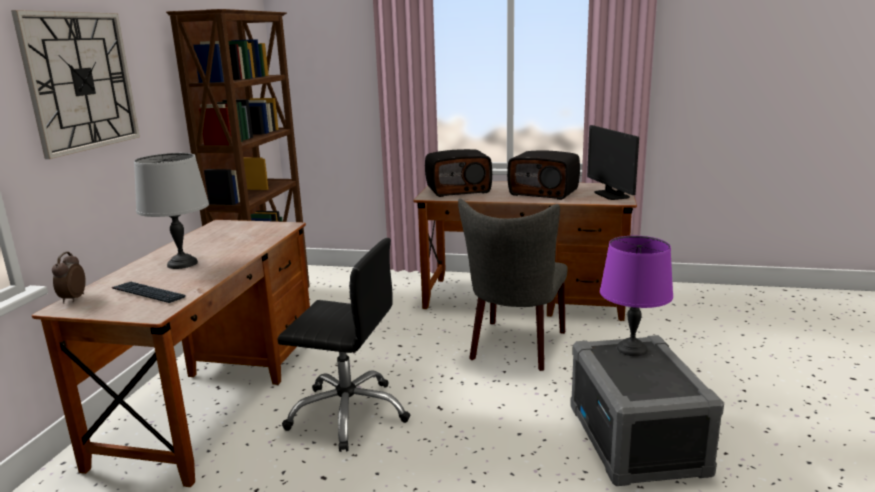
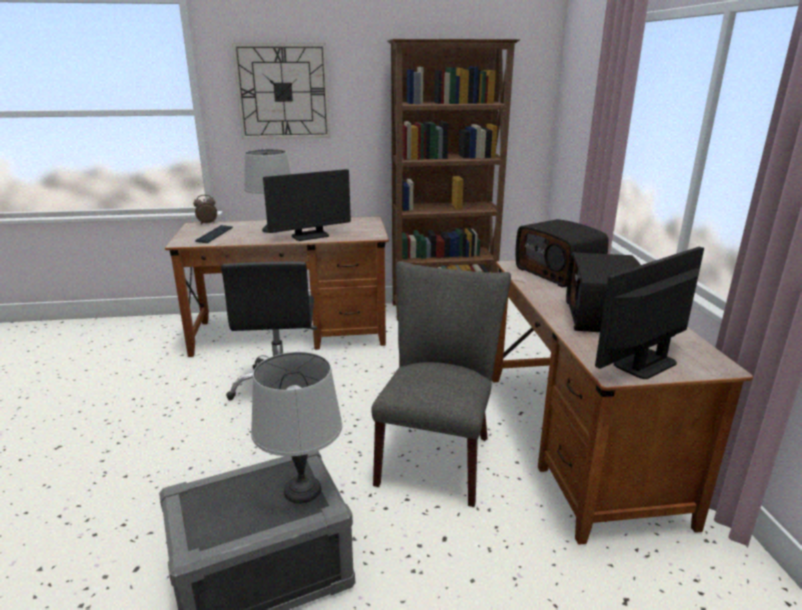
camera: 70 degrees right, 5 degrees up
(241, 248) = (310, 236): none -> monitor
(515, 348) = (437, 455): grey chair -> grey chair turned 105 degrees clockwise
(632, 349) = (301, 490): purple table lamp -> grey table lamp

